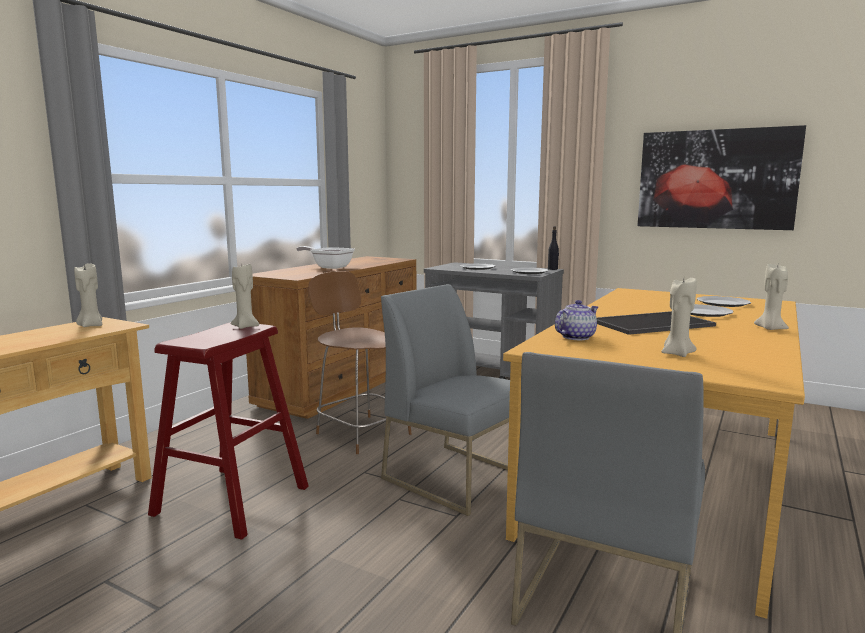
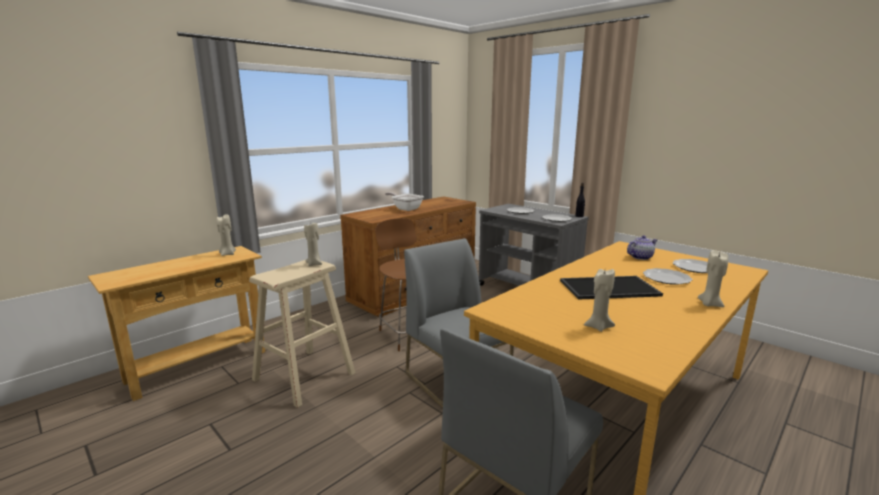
camera: 15 degrees right, 5 degrees up
(232, 500) = (304, 376): red stool -> beige stool
(575, 337) = (533, 298): teapot -> teapot (640, 257)
(716, 179) = (723, 151): picture -> none

